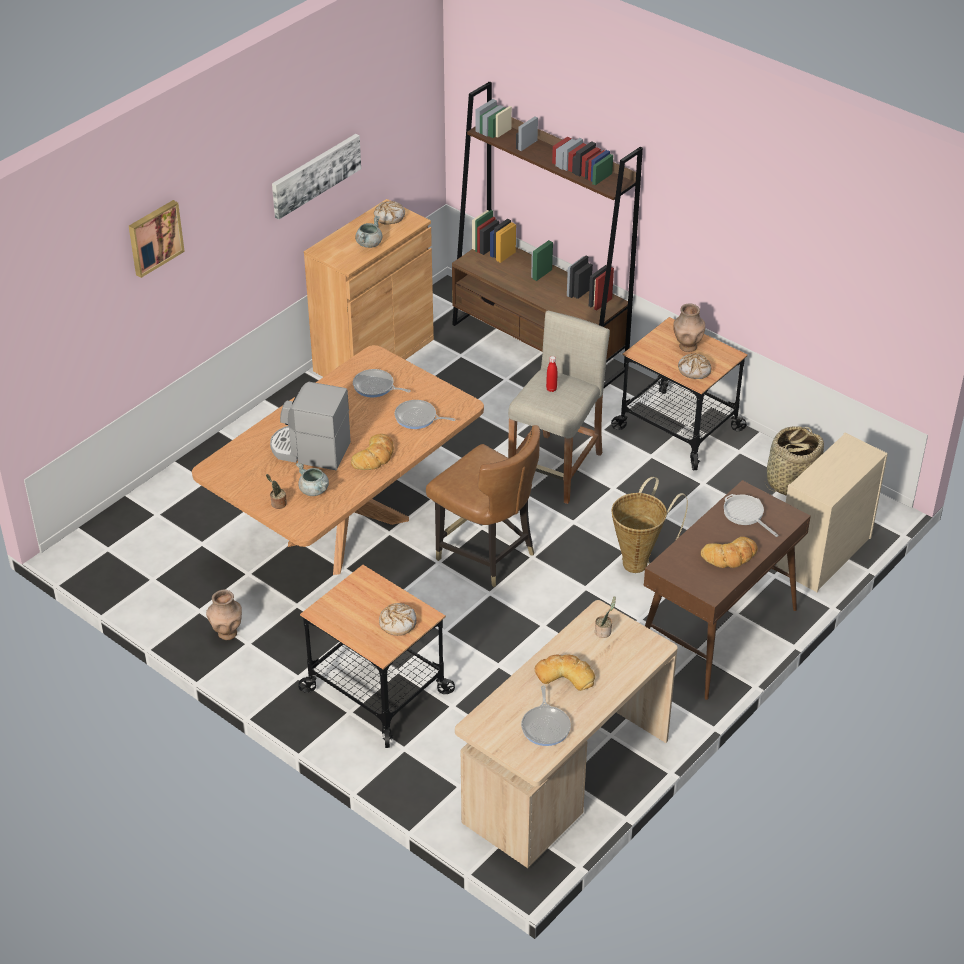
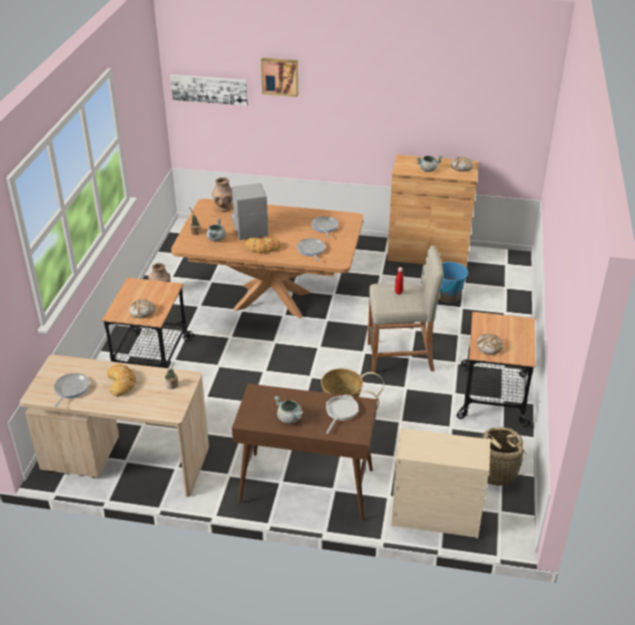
camera: 60 degrees right, 5 degrees down
(315, 175) = (418, 109): picture -> picture (209, 89)
(475, 379) = (448, 296): none -> blue bucket
(486, 554) = (297, 357): brown chair -> none
(539, 347) = (506, 309): brown bookcase -> none
(546, 726) = (70, 389): frying pan -> frying pan turned 135 degrees clockwise
(687, 346) = (511, 336): brown vase -> brown vase (224, 208)
(730, 556) = (290, 418): bread -> grey cooking pot

